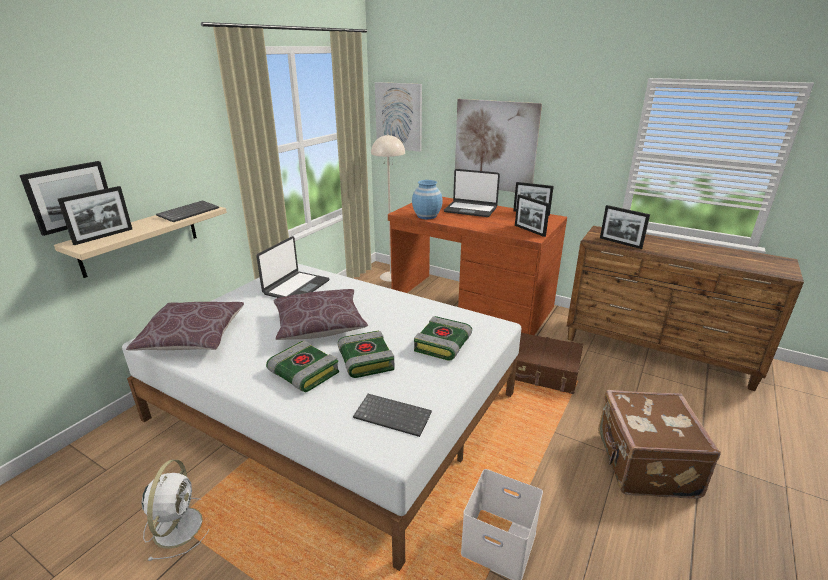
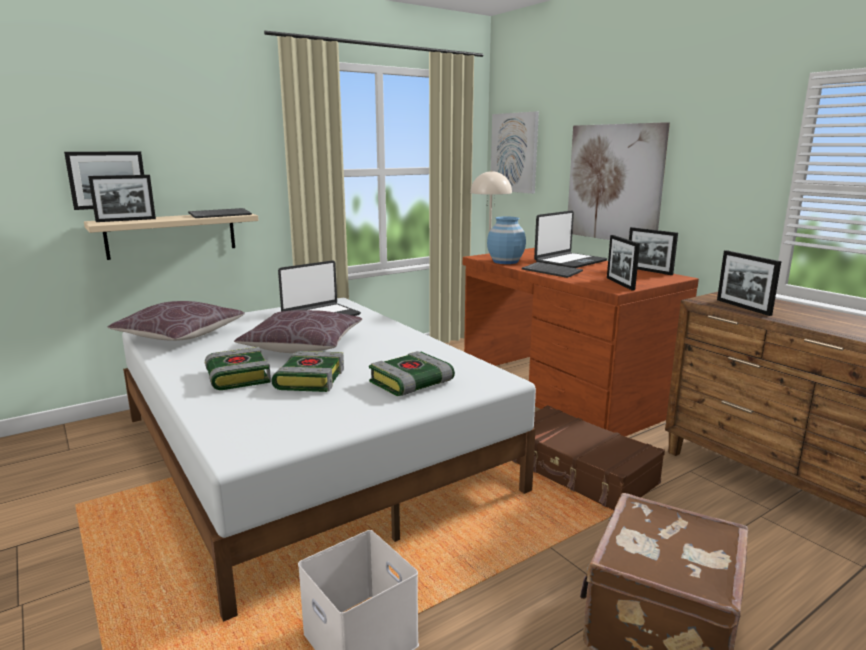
camera: 25 degrees right, 10 degrees down
(179, 525) = (77, 509): white fan -> none
(394, 415) = (277, 427): keyboard -> keyboard (552, 271)
(470, 210) = (569, 262): laptop -> laptop turned 90 degrees counterclockwise

